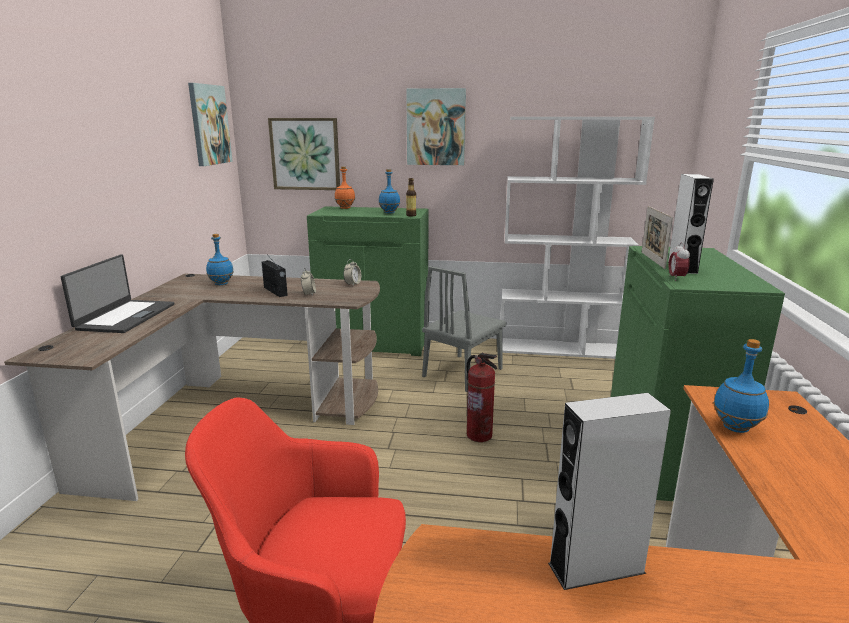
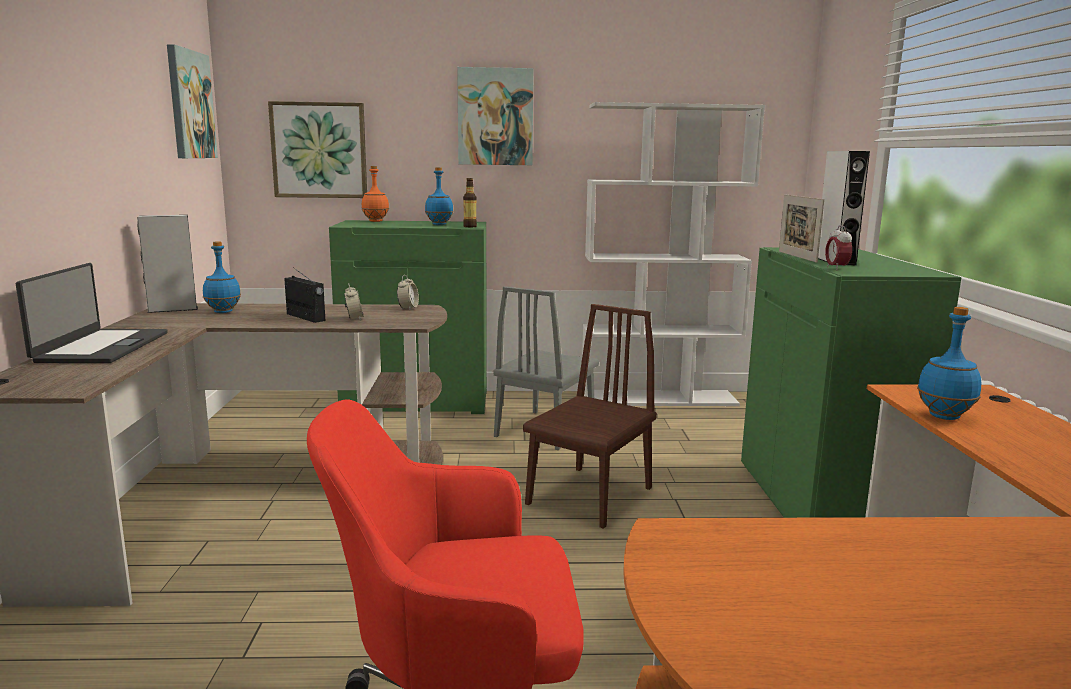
camera: 10 degrees left, 5 degrees down
(479, 435) = (590, 496): fire extinguisher -> brown chair
(596, 568) = (864, 539): grey speaker -> grey speaker (173, 309)

